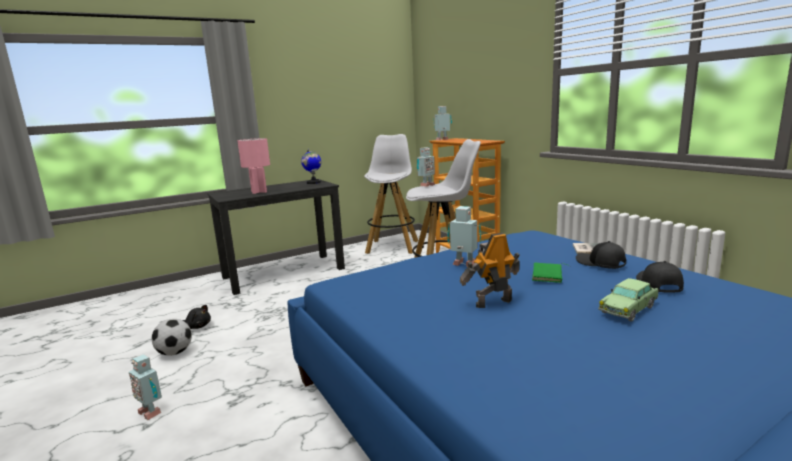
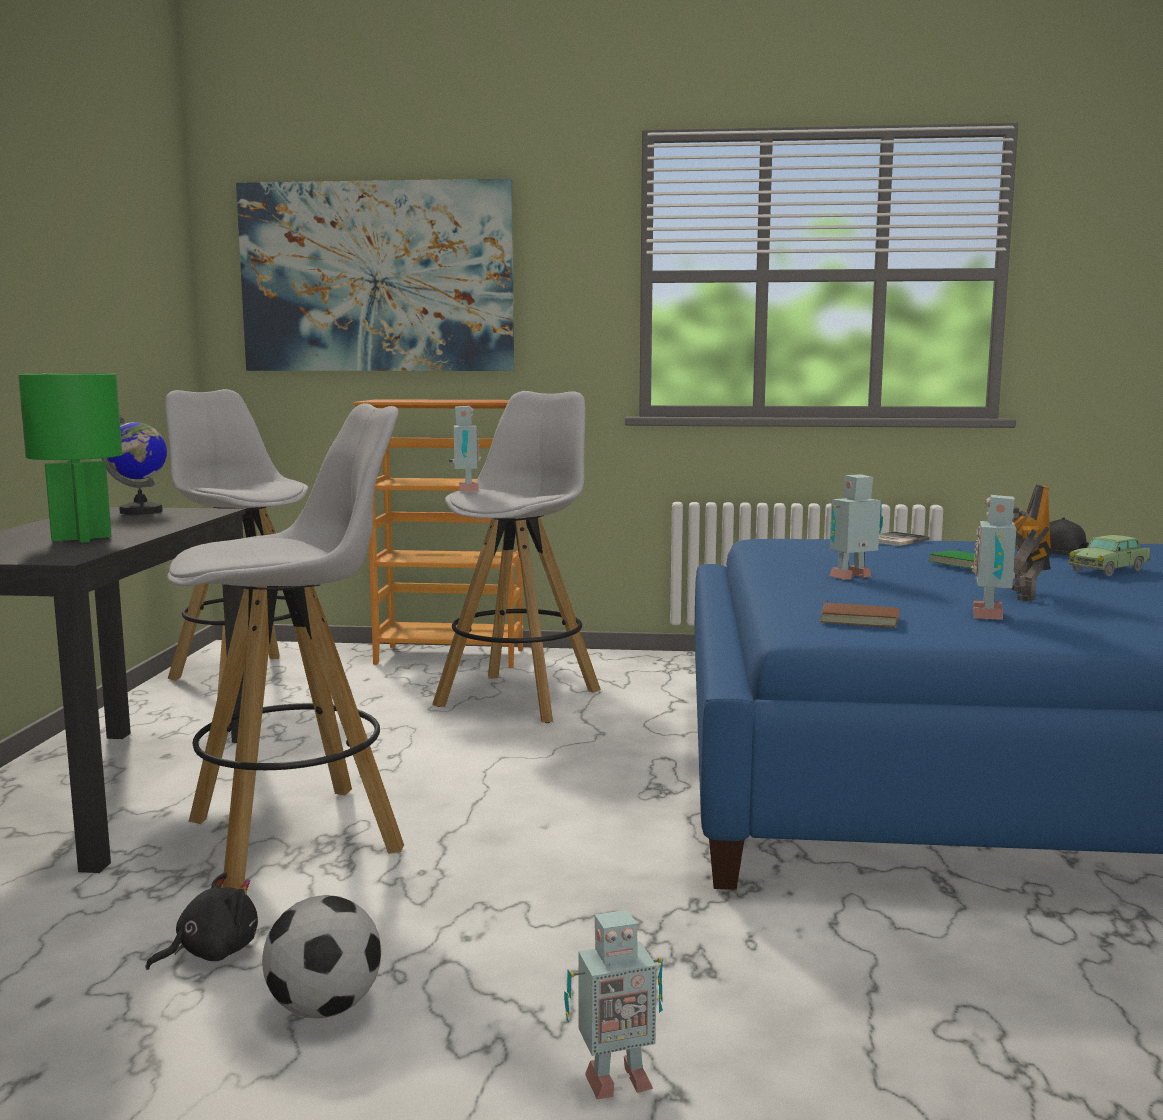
camera: 55 degrees left, 5 degrees down
(259, 192) = (82, 538): pink table lamp -> green table lamp
(280, 304) = (299, 835): none -> white stool
(364, 286) = (860, 619): none -> brown book
(443, 140) = (380, 400): toy robot -> toy robot (992, 615)
(459, 82) = (377, 277): none -> picture
(600, 263) = (954, 547): black cap -> none
(628, 309) = (1108, 570): toy car -> toy car turned 60 degrees clockwise

